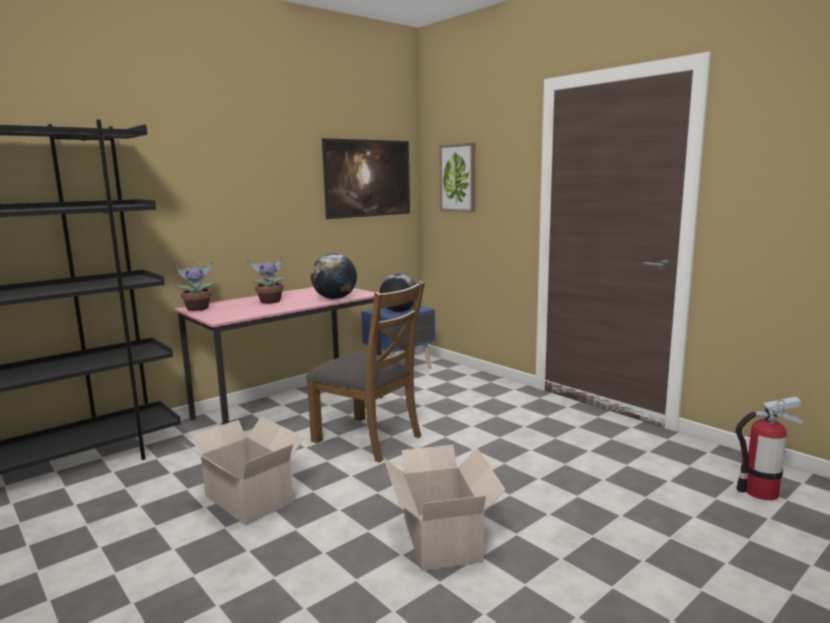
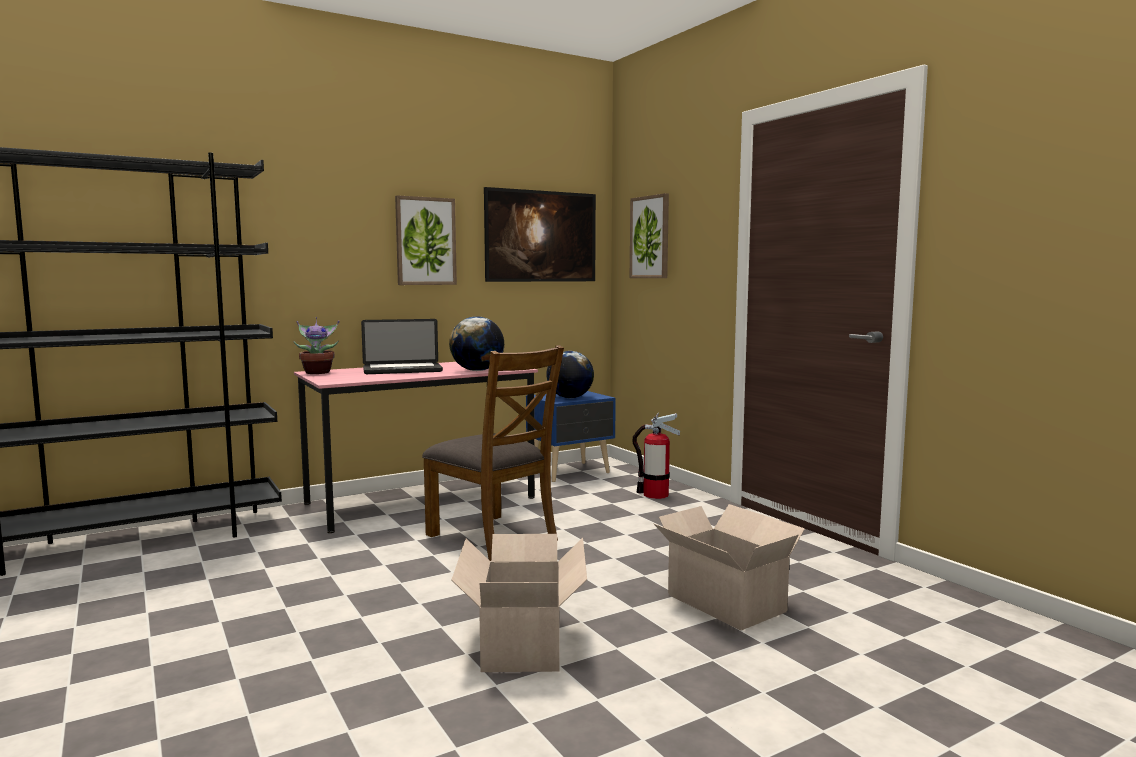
camera: 10 degrees right, 5 degrees down
(247, 498) = (325, 582): cardboard box -> cardboard box (724, 601)
(270, 301) = (402, 370): potted plant -> laptop
(277, 187) = (425, 241): none -> picture
(760, 492) = (972, 636): fire extinguisher -> fire extinguisher (655, 495)

